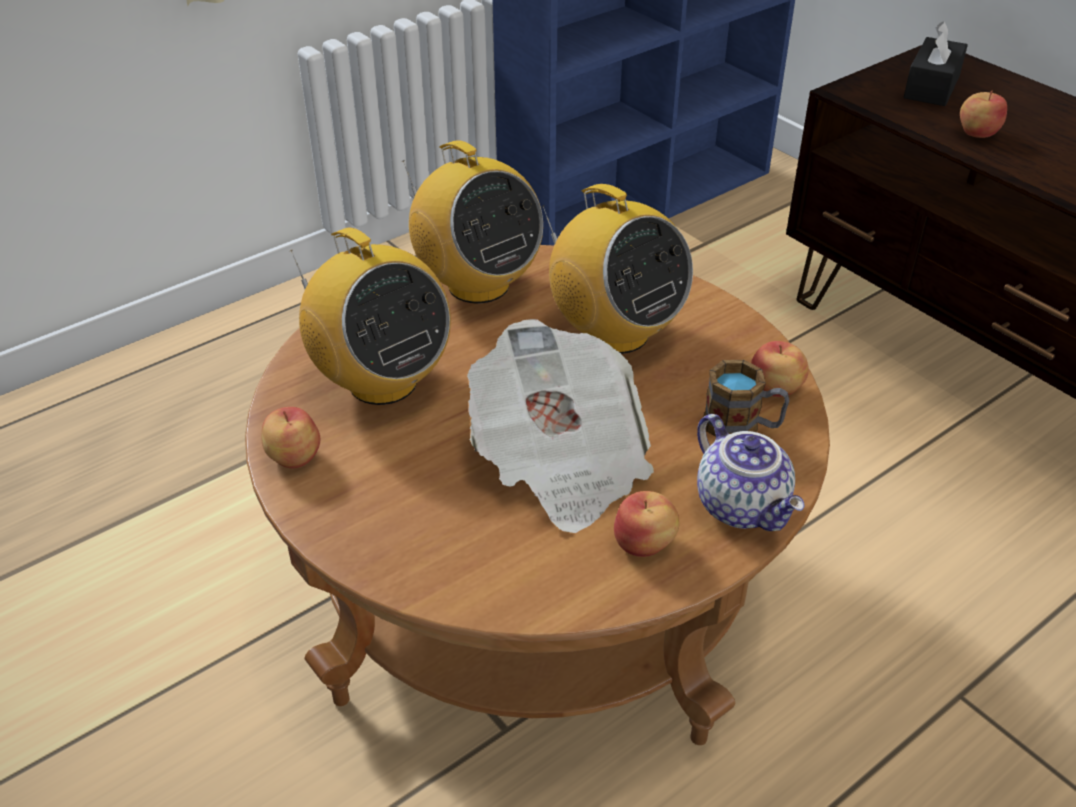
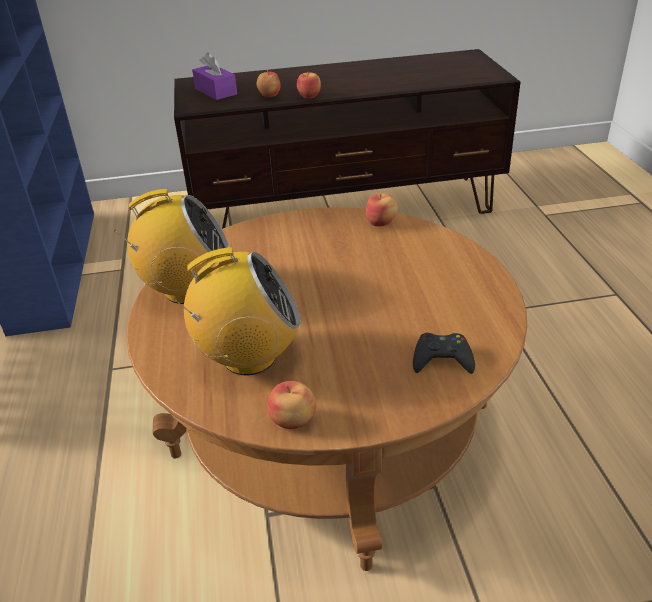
camera: 60 degrees left, 5 degrees down
(477, 553) = (442, 359): none -> black game controller
(560, 462) = (385, 306): newspaper -> none
(615, 333) = (289, 255): radio -> none
(645, 544) = (471, 297): apple -> apple (310, 96)
(742, 426) = (402, 240): mug -> none
(744, 506) = (462, 259): teapot -> none
(931, 87) = (216, 91): black tissue box -> purple tissue box

